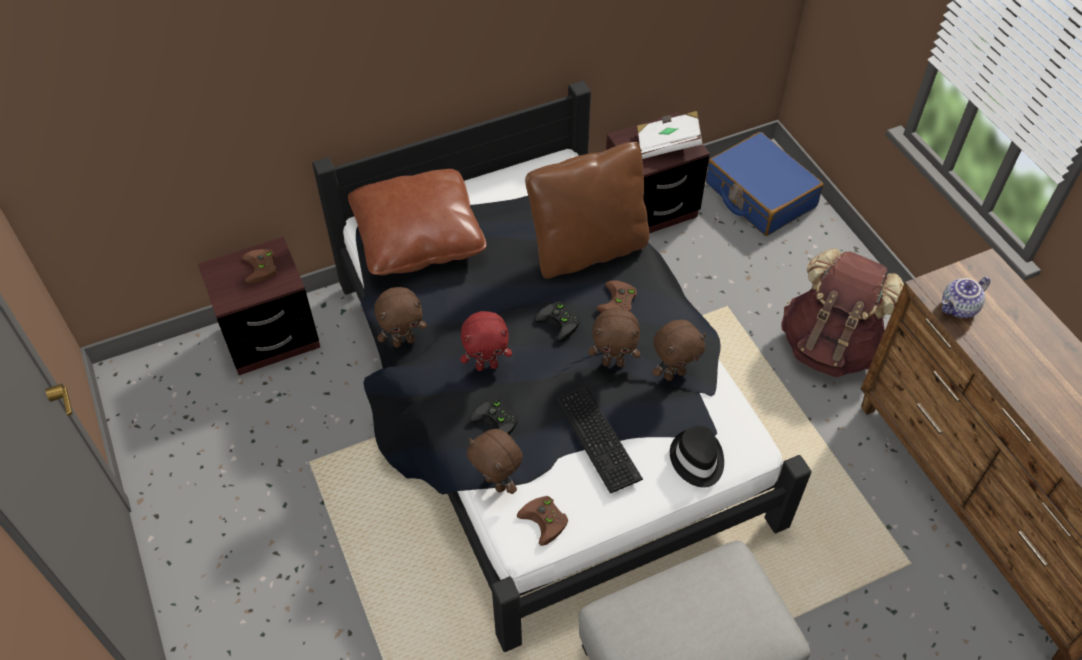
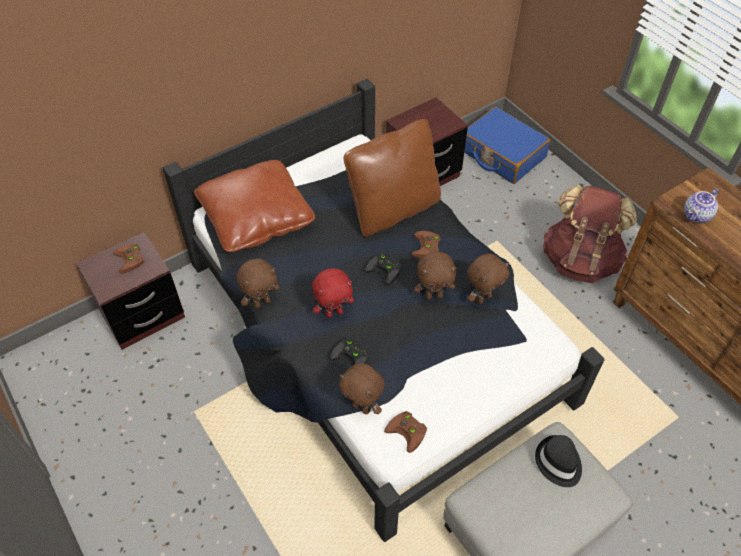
camera: 10 degrees left, 0 degrees up
(599, 436) = (436, 356): keyboard -> none
(667, 144) = (434, 122): white book -> none
(697, 459) = (516, 363): black hat -> black hat (558, 462)

